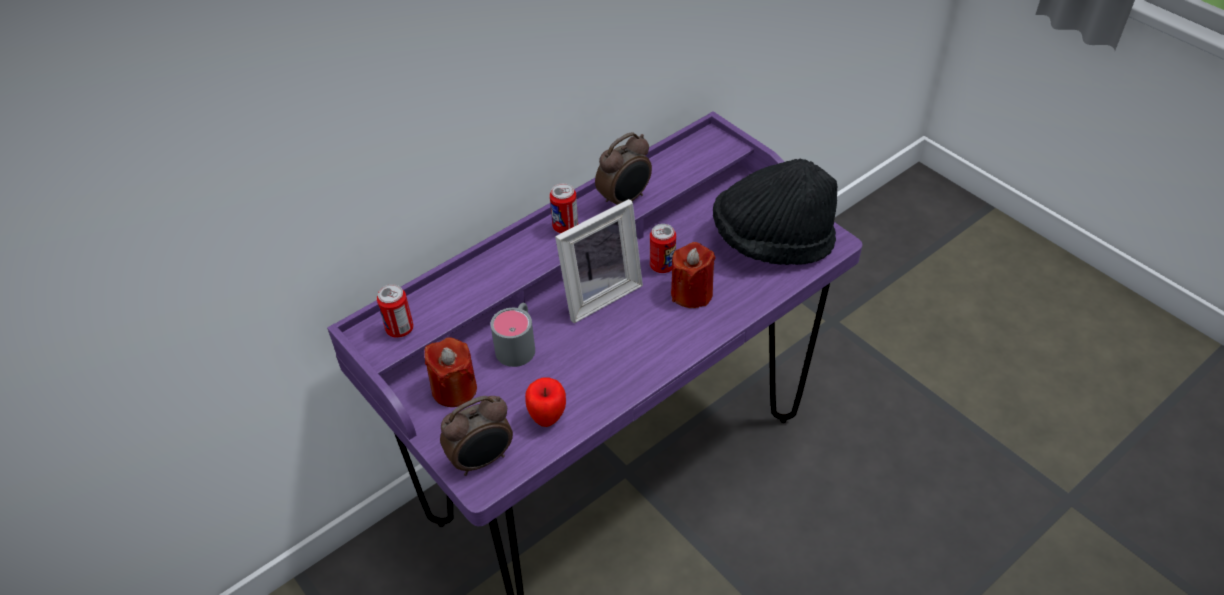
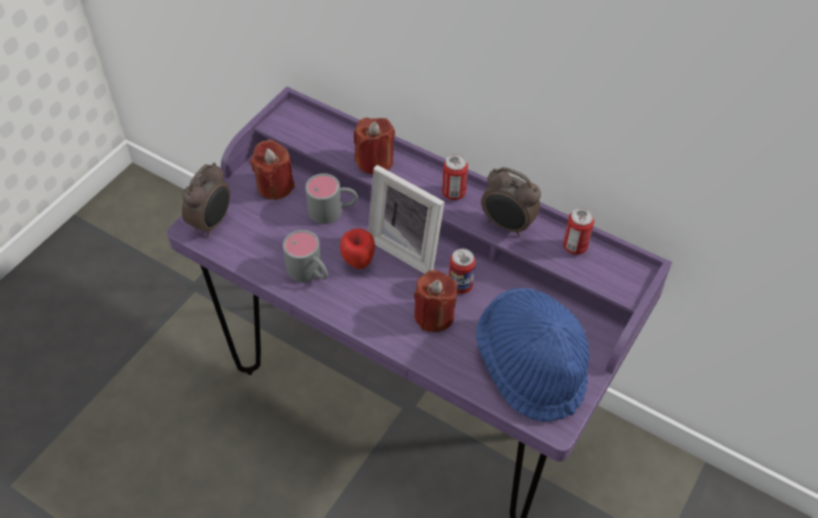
camera: 70 degrees right, 5 degrees up
(400, 329) = (300, 126): can -> can (575, 246)
(482, 460) = (212, 223): alarm clock -> alarm clock turned 105 degrees counterclockwise
(490, 276) = (374, 161): none -> red candle
(547, 419) = (261, 251): apple -> apple (358, 263)
(598, 381) = (310, 273): none -> grey mug
(772, 241) = (531, 366): black hat -> blue hat

